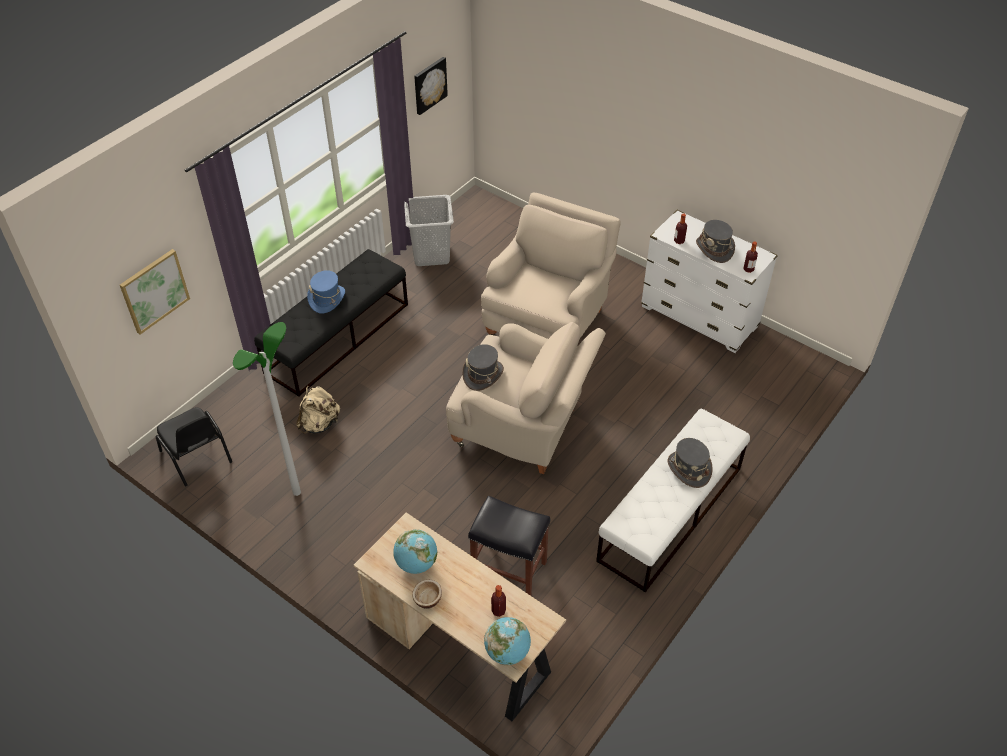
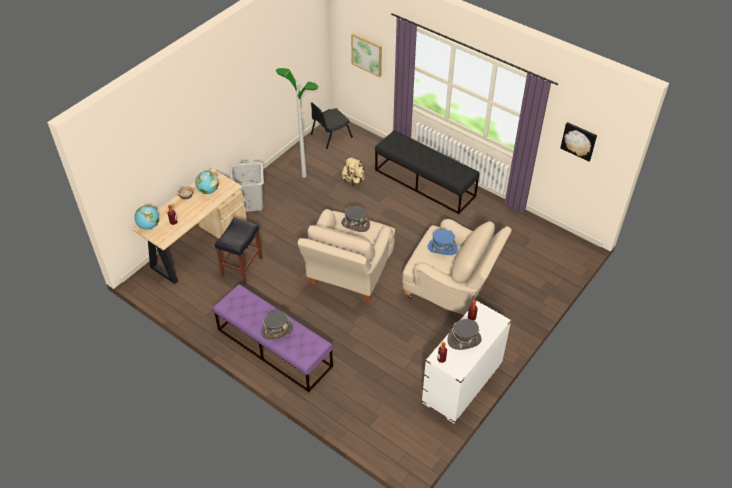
camera: 90 degrees right, 0 degrees up
(327, 299) = (427, 156): blue hat -> blue hat (442, 248)
(431, 254) = (512, 224): grey laundry basket -> grey laundry basket (251, 203)
(670, 514) = (274, 348): white bench -> purple bench

